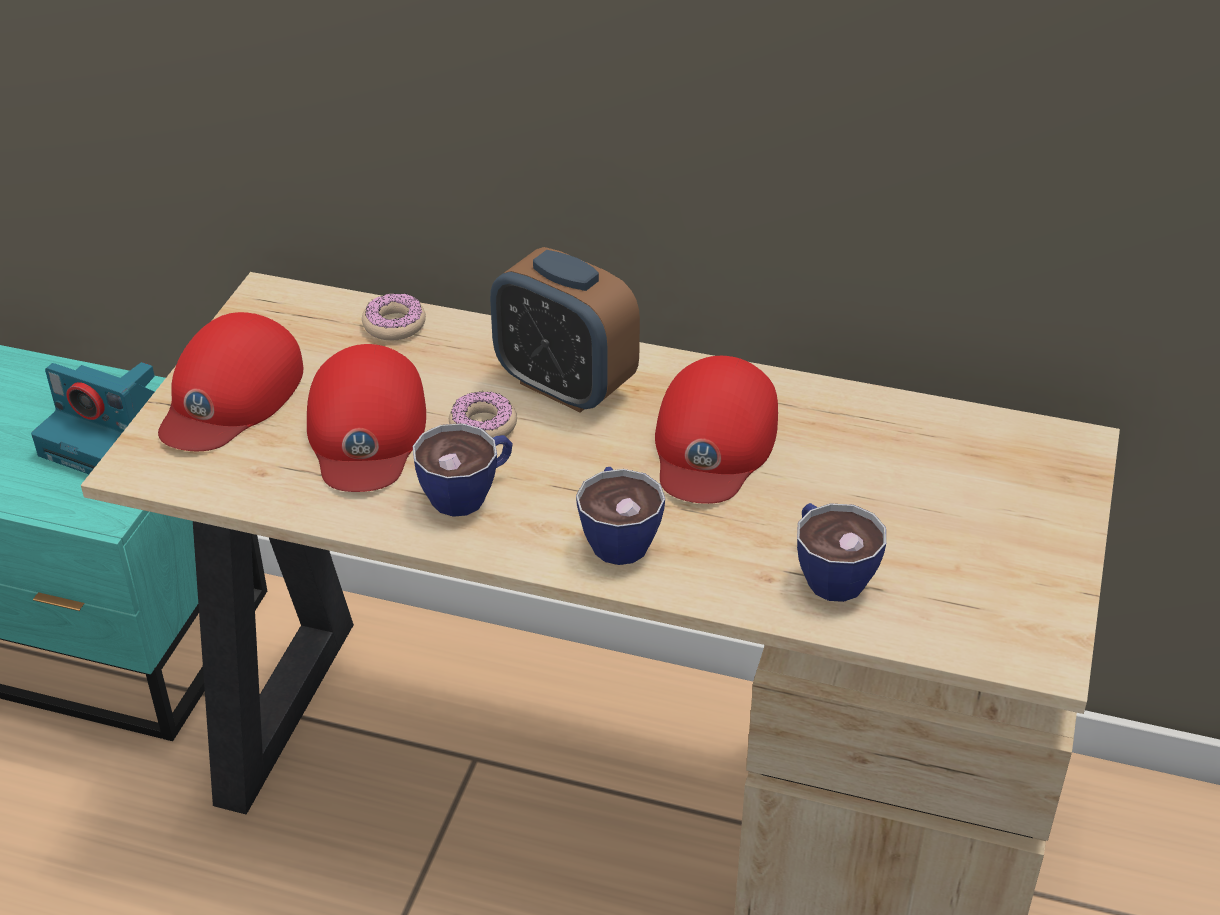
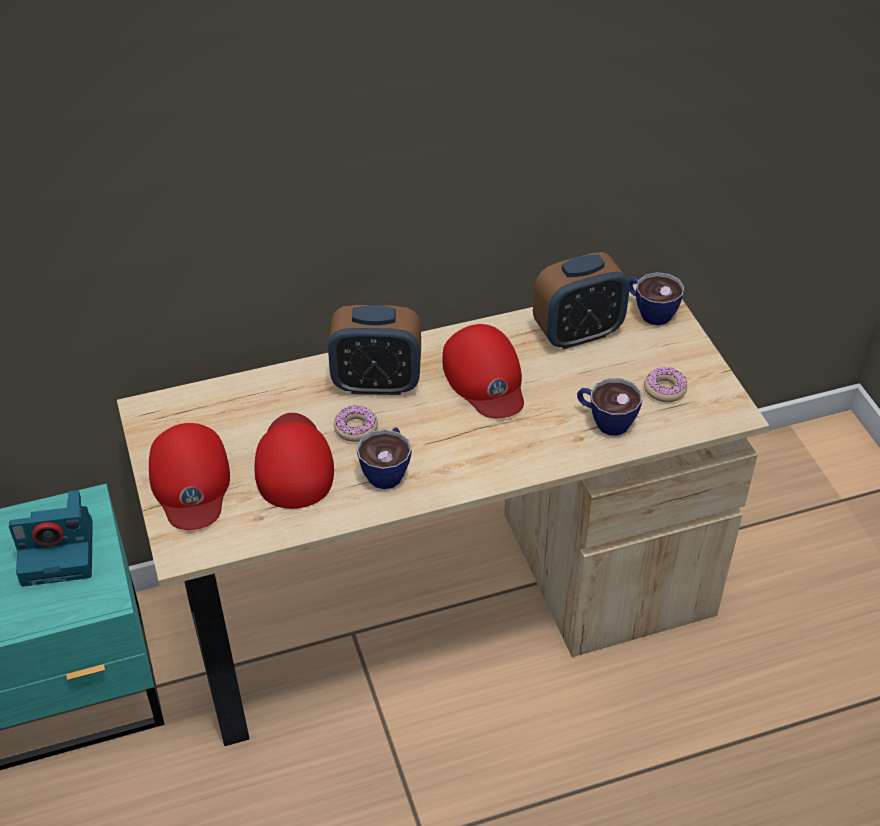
camera: 35 degrees left, 5 degrees up
(366, 431) = (294, 463): red cap -> red cap turned 150 degrees counterclockwise
(394, 325) = (243, 392): donut -> donut (664, 389)
(617, 536) = (487, 454): cup -> cup (649, 311)
(904, 444) = (577, 333): none -> alarm clock

